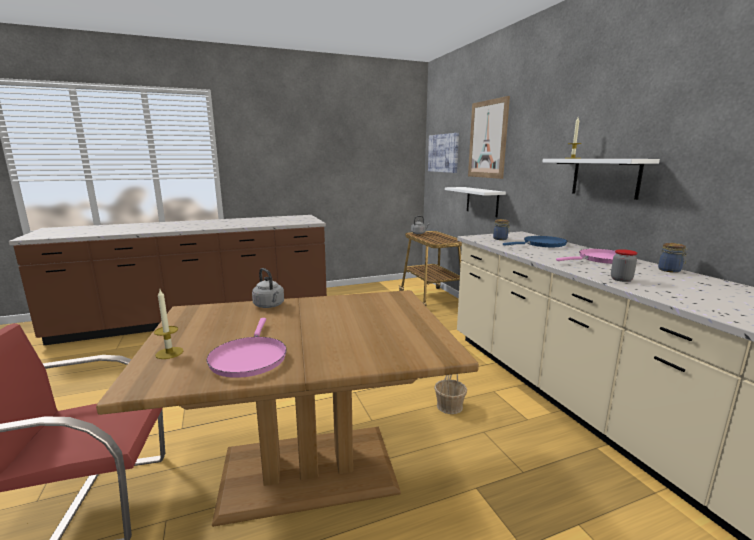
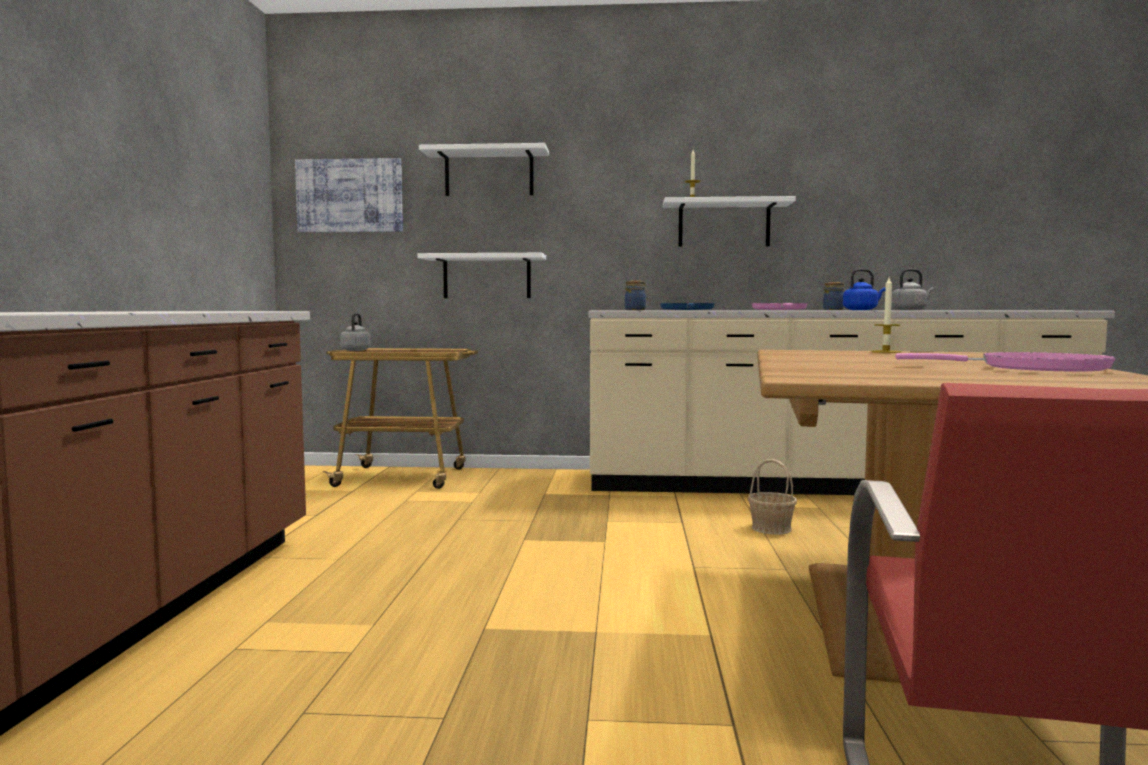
camera: 65 degrees left, 10 degrees down
(169, 353) = (1029, 379): candle -> candle (886, 352)
(269, 306) = (801, 364): grey kettle -> grey kettle (910, 310)
(487, 139) = (489, 174): picture -> white shelf
(621, 279) = (861, 310): jar -> blue kettle

